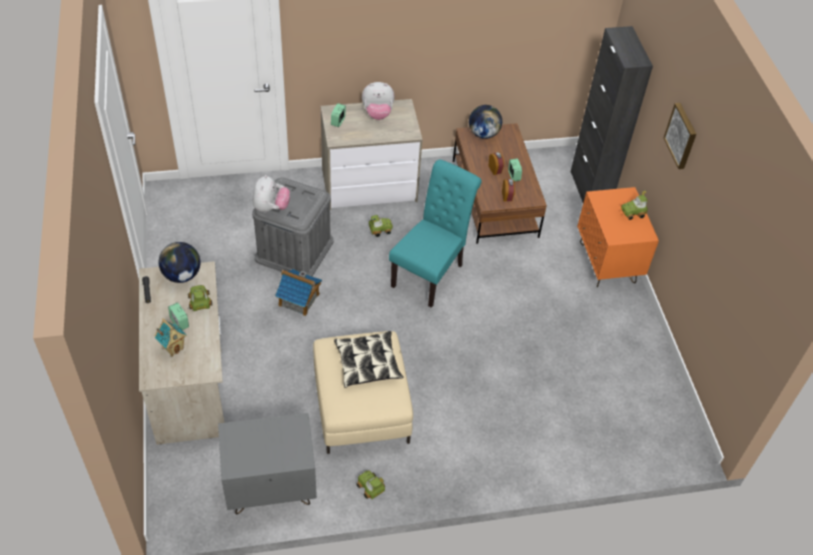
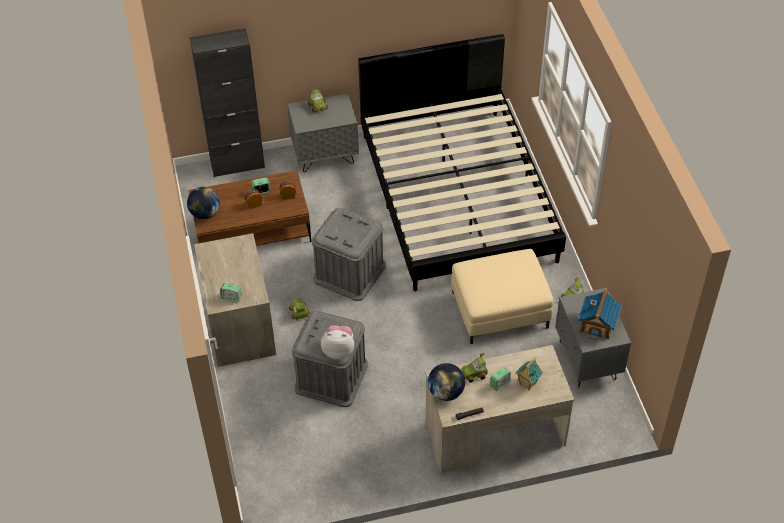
camera: 90 degrees left, 0 degrees up
(299, 300) = (393, 365): toy house -> toy house (598, 324)
(368, 364) = (492, 275): pillow -> none
(377, 114) = (218, 268): plush toy -> none
(430, 273) = (349, 272): turquoise chair -> grey storage box
(546, 385) = (457, 195): none -> black bed
(607, 263) = (325, 156): orange nightstand -> grey nightstand
(682, 135) = (319, 23): picture -> none

